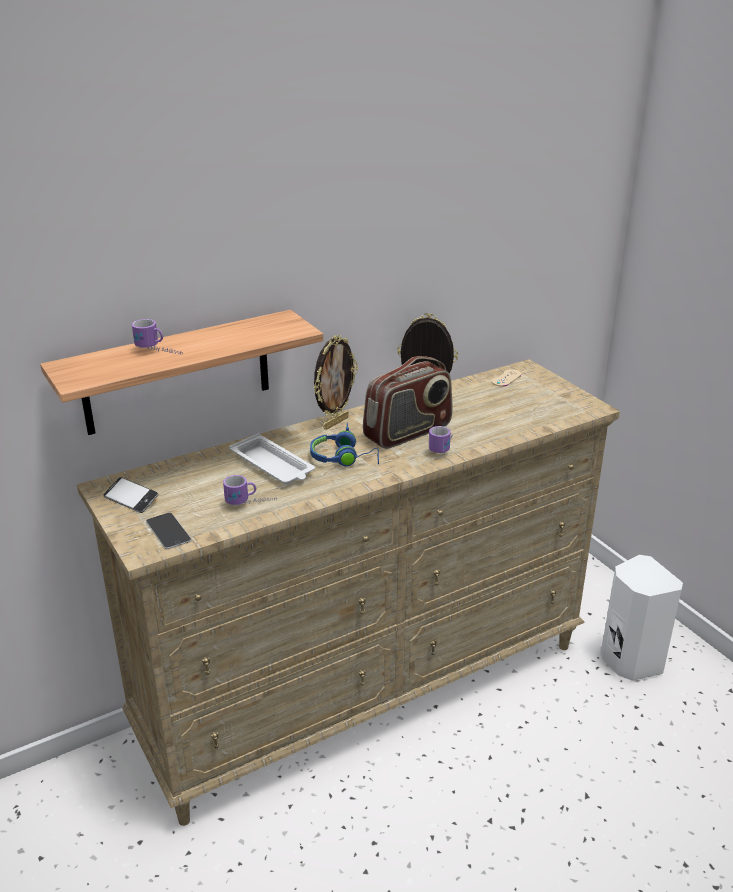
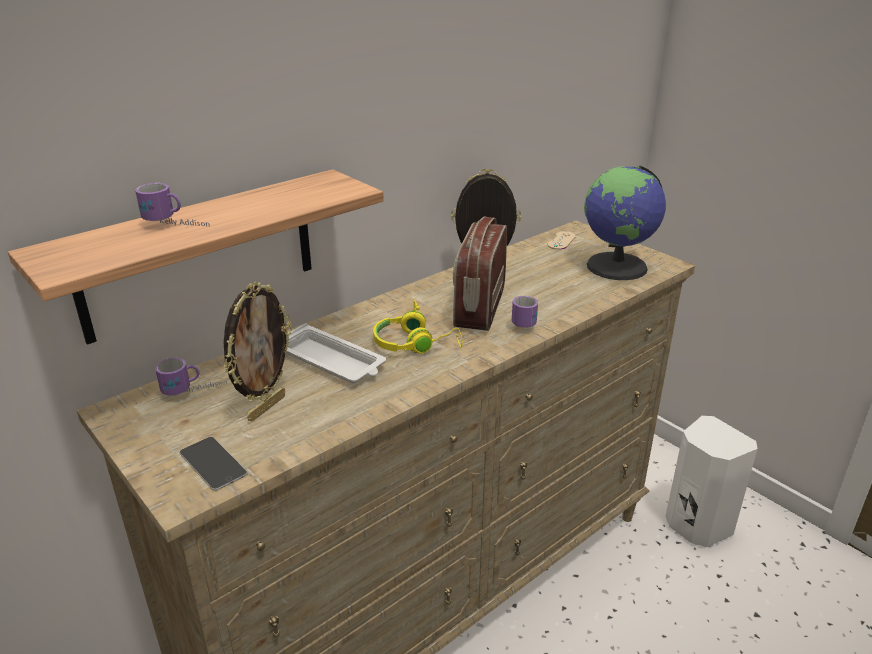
camera: 10 degrees left, 0 degrees up
(131, 499) = (154, 423): phone -> none
(251, 503) = (316, 413): mug -> mug (195, 391)
(335, 422) = (391, 303): picture frame -> picture frame (266, 407)
(344, 458) = (415, 344): blue headphones -> yellow headphones
(408, 432) = (479, 307): radio -> radio turned 150 degrees clockwise
(546, 407) = (617, 267): none -> globe

